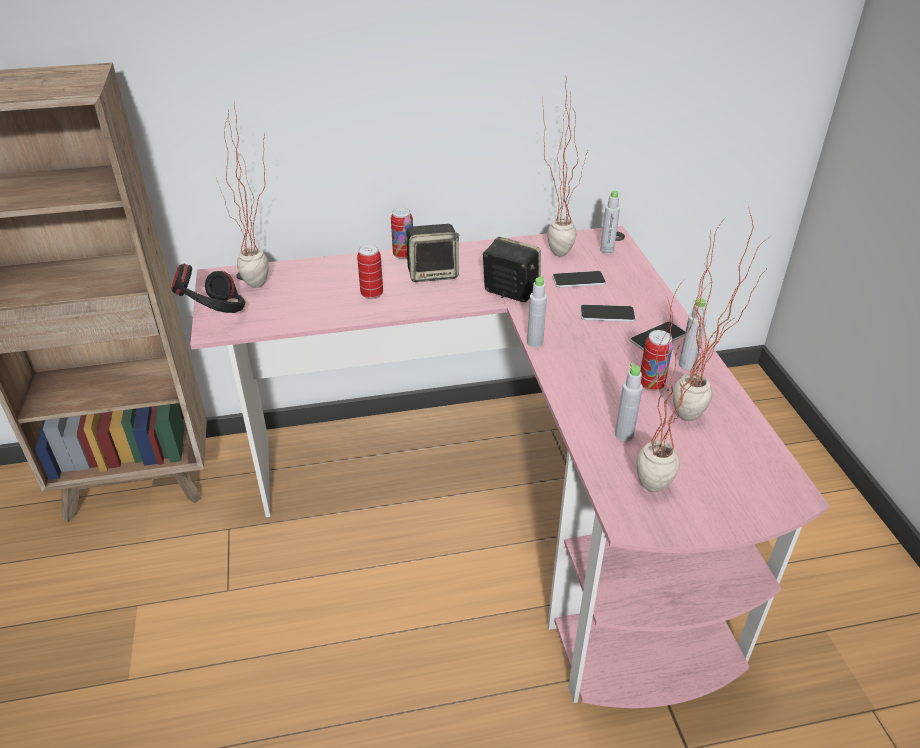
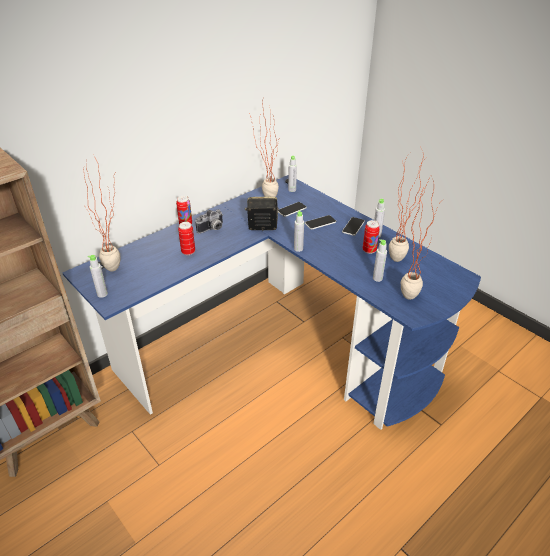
camera: 30 degrees left, 0 degrees up
(215, 313) = (102, 294): black headphones -> grey bottle
(433, 273) = (212, 229): speaker -> camera
(509, 502) = (281, 347): pink desk -> blue desk

